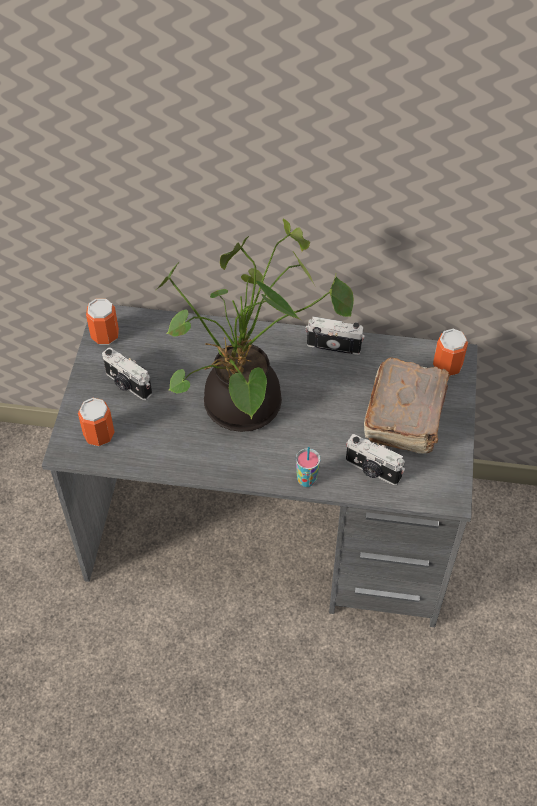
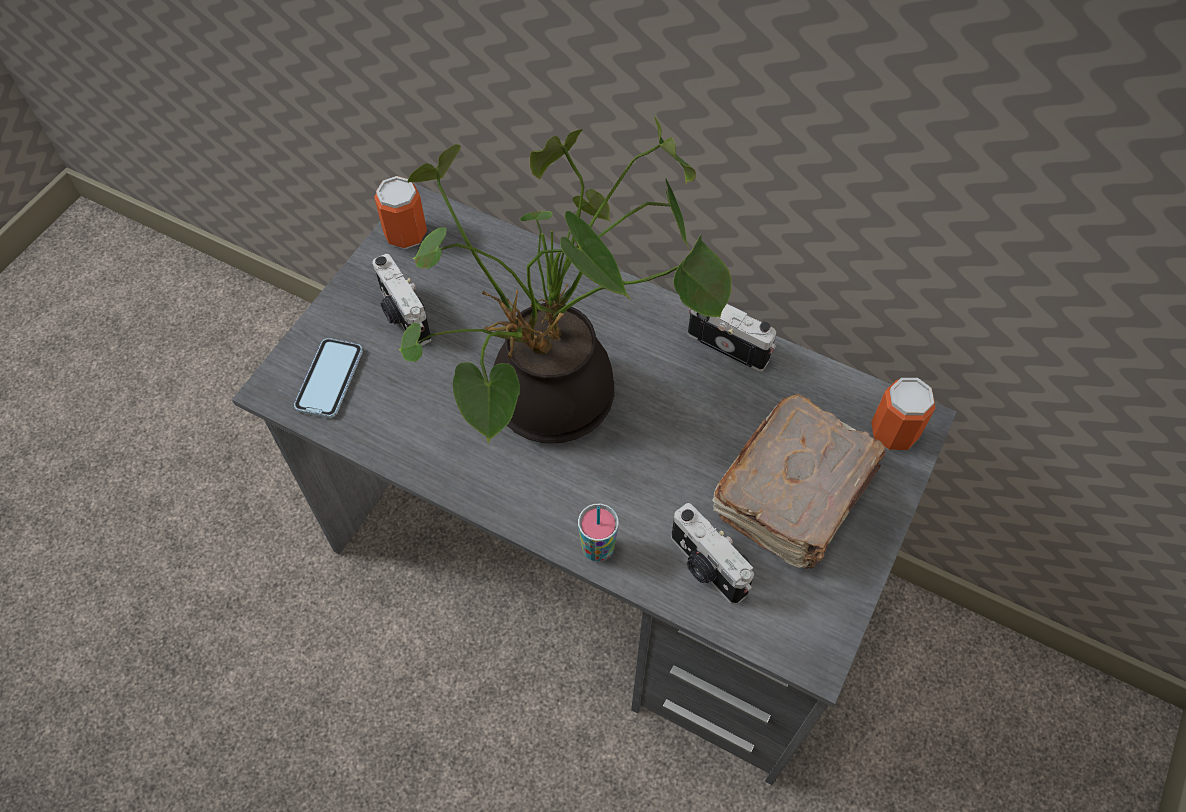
camera: 20 degrees right, 5 degrees up
(99, 435) = (329, 379): can -> phone

